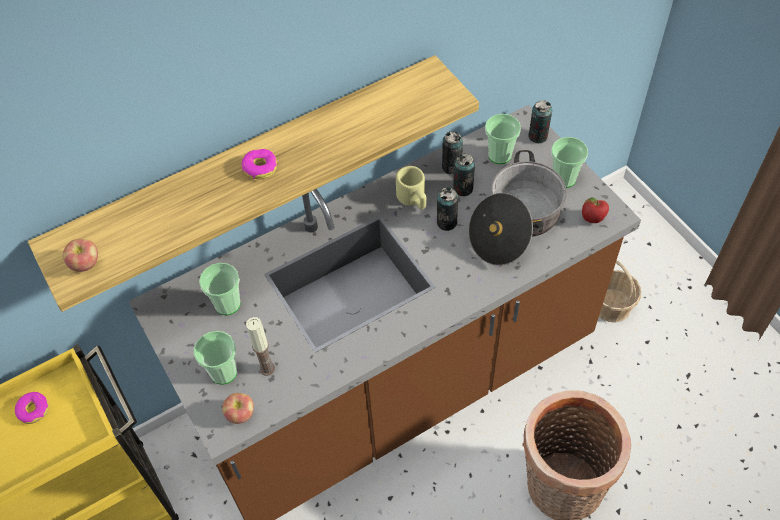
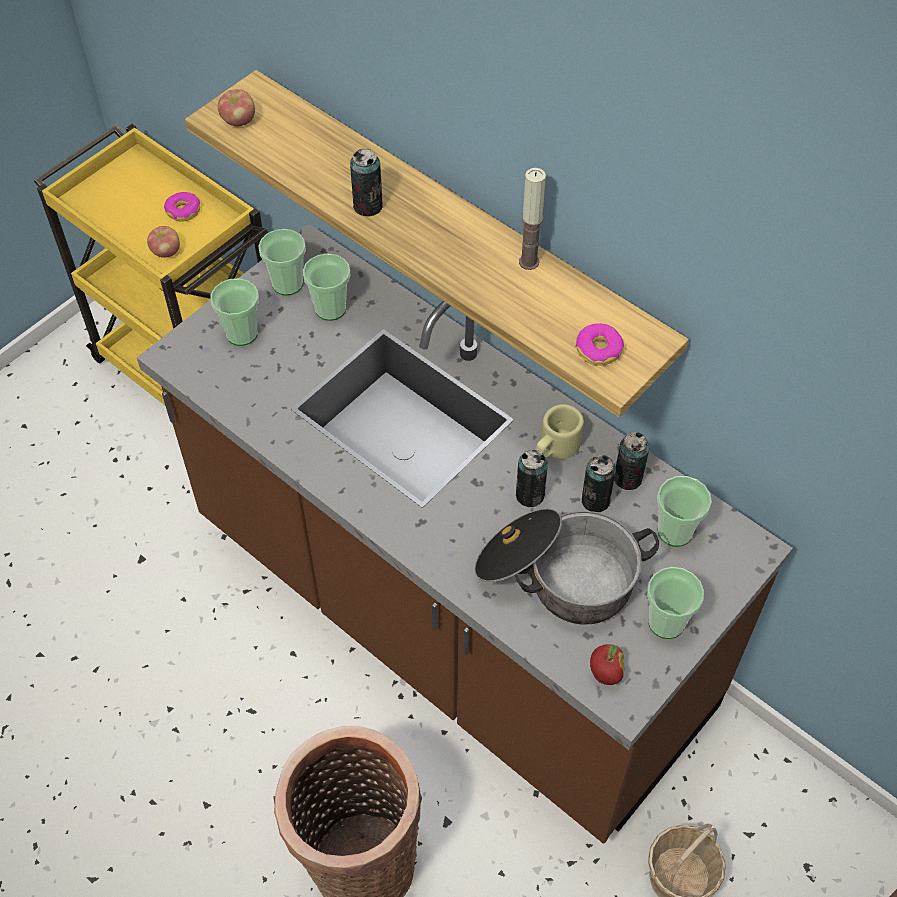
camera: 70 degrees right, 0 degrees up
(186, 329) = (287, 284): none -> cup
(240, 414) = (194, 365): apple -> apple (166, 252)
(260, 168) = (418, 218): donut -> donut (598, 349)
(267, 368) = (257, 371): candle -> candle (529, 262)
(538, 136) = (733, 572): can -> can (368, 206)

